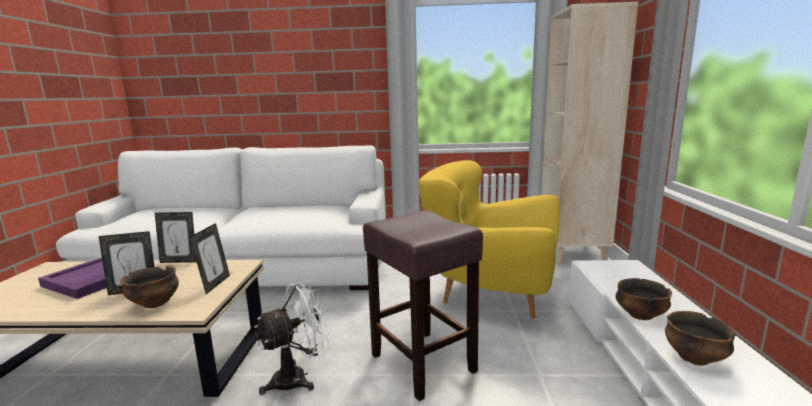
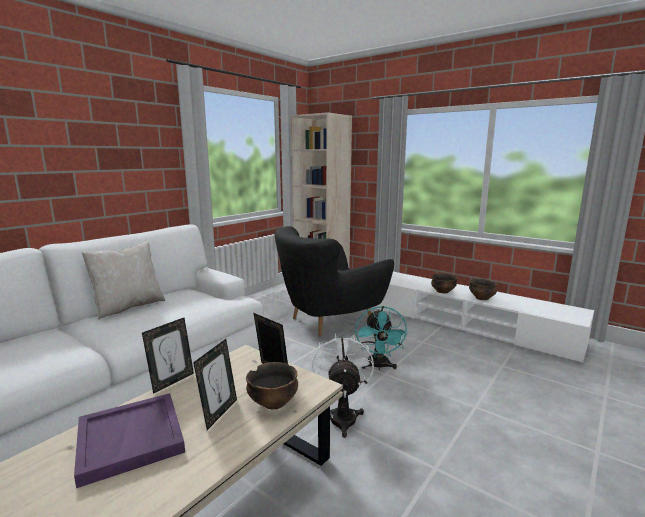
camera: 55 degrees left, 0 degrees up
(282, 207) = (128, 307): none -> beige pillow
(424, 363) = (378, 366): brown stool -> turquoise fan
(490, 293) = (330, 320): yellow armchair -> black armchair

